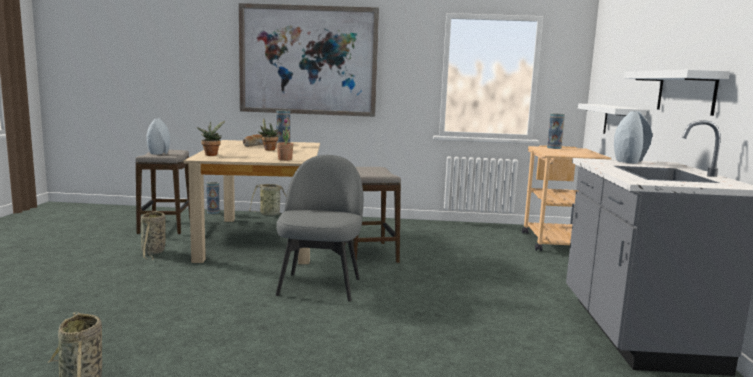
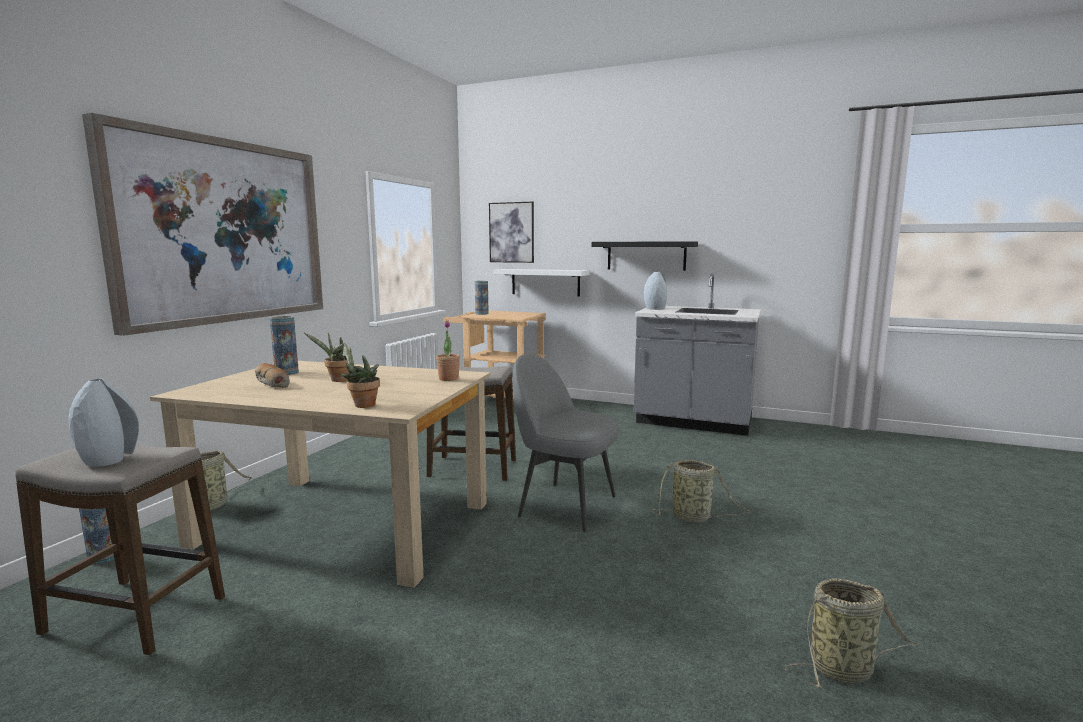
camera: 70 degrees left, 0 degrees up
(153, 252) = (319, 629): basket -> basket (694, 518)
(612, 63) = (511, 232): none -> picture
(686, 92) = (646, 256): white shelf -> black shelf

